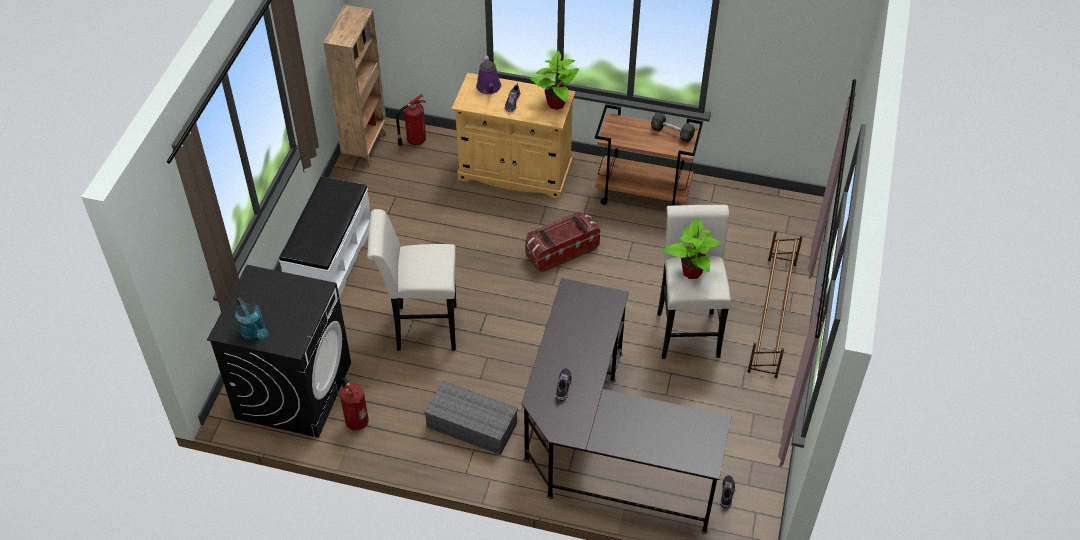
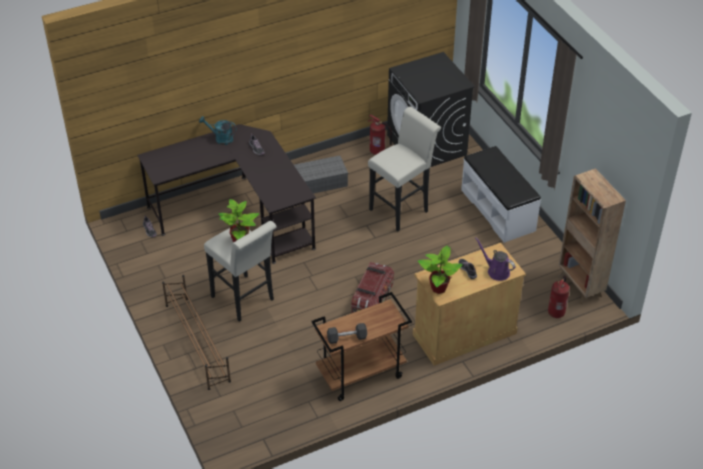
camera: 140 degrees right, 5 degrees down
(255, 333) = (424, 65): turquoise watering can -> turquoise watering can (220, 138)

